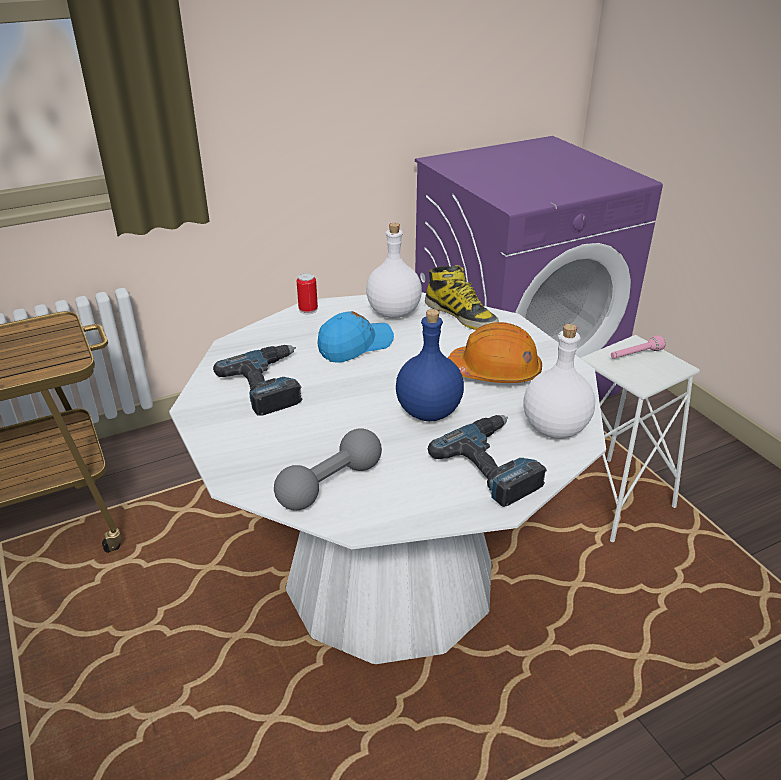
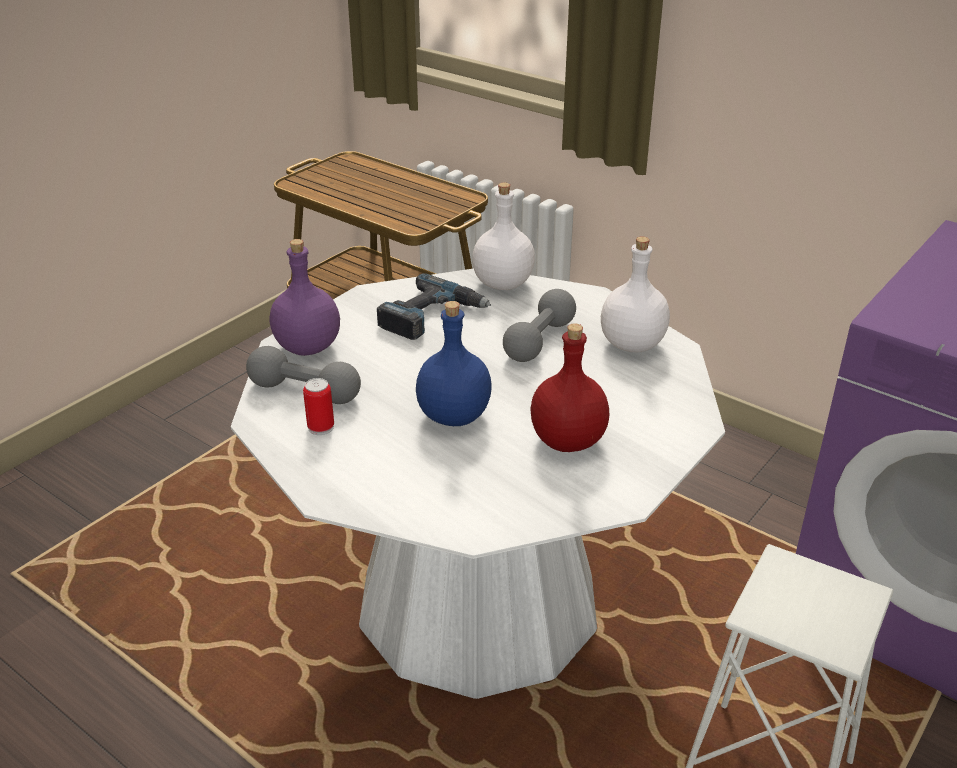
camera: 65 degrees right, 0 degrees up
(255, 466) = (308, 348): none -> purple bottle
(308, 310) = (584, 294): can -> can (321, 427)
(355, 346) = (539, 341): blue cap -> grey dumbbell
(461, 315) = (674, 390): boot -> none
(495, 372) = (568, 442): orange hard hat -> red bottle
(495, 465) = (390, 479): power drill -> none
(553, 429) = (484, 507): white bottle -> white bottle (502, 283)
(635, 355) = (828, 597): pink flashlight -> none

